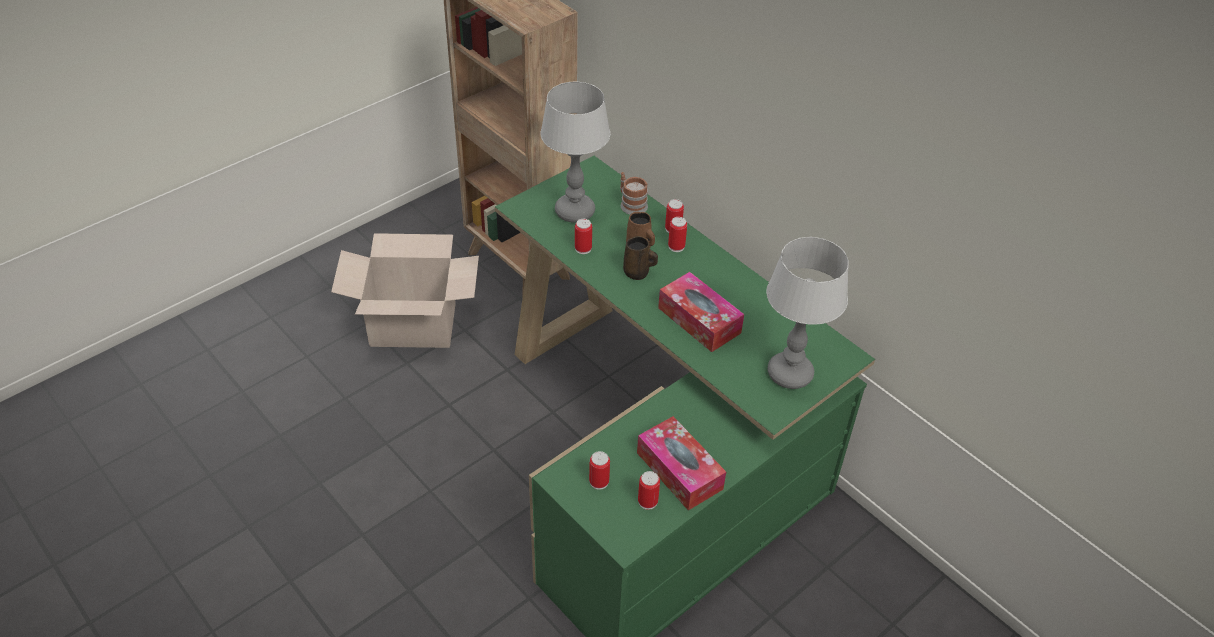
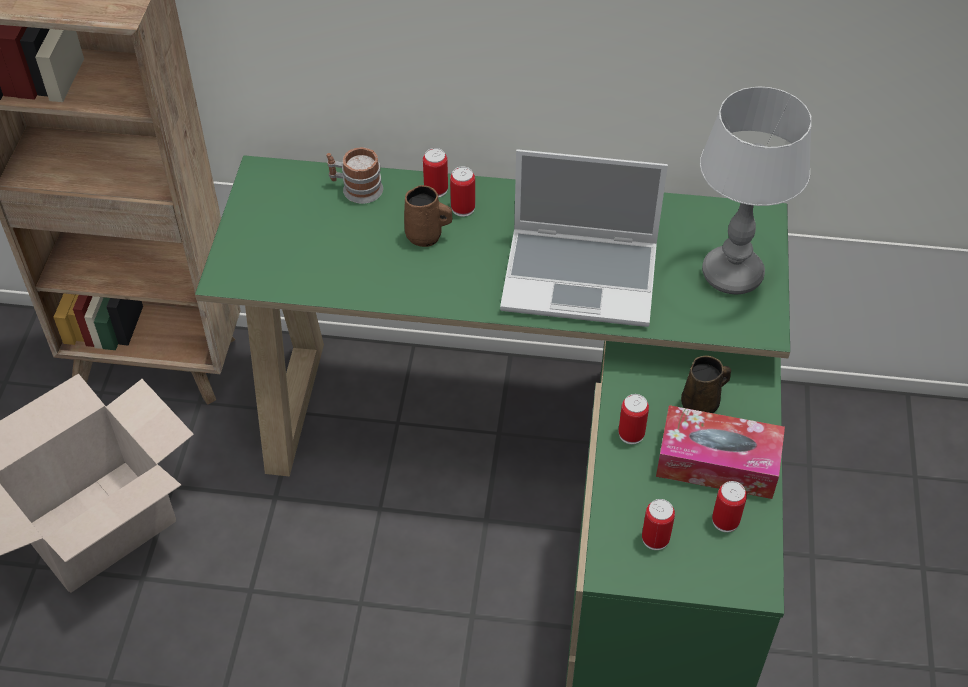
camera: 40 degrees left, 5 degrees up
(574, 212) = (301, 240): table lamp -> none
(583, 248) = (363, 278): can -> can (631, 434)
(637, 273) = (457, 267): brown mug -> brown mug (701, 404)
(699, 320) = (582, 277): tissue box -> laptop

